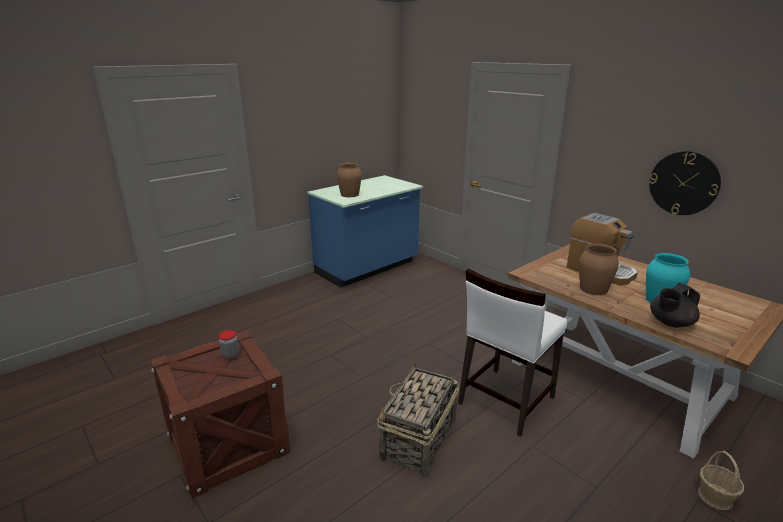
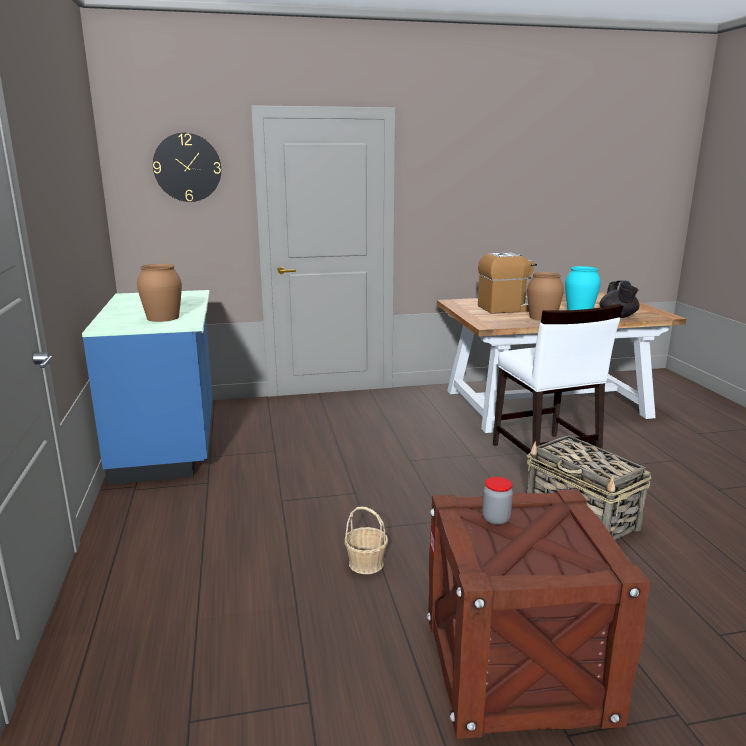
camera: 60 degrees left, 5 degrees down
(684, 183) = (518, 214): wall clock -> wall clock (187, 167)
(715, 496) = (695, 427): basket -> basket (366, 563)

